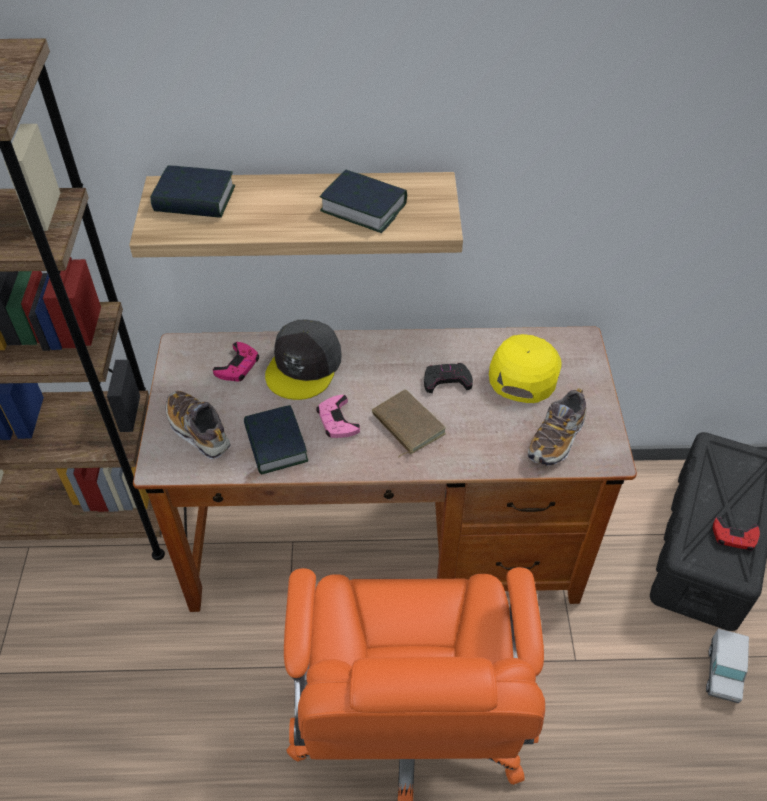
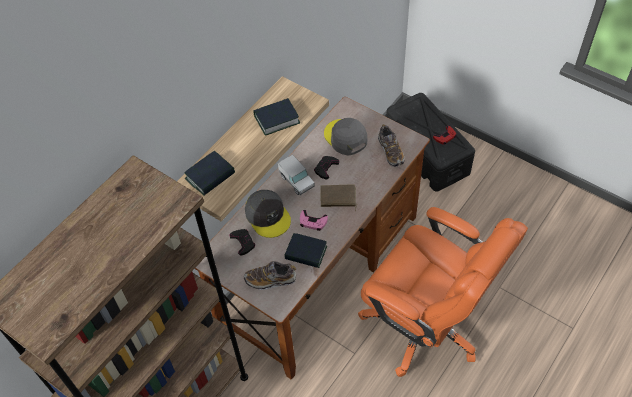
camera: 50 degrees left, 5 degrees up
(238, 366) = (243, 242): pink game controller -> black game controller
(524, 370) = (345, 137): yellow cap -> grey cap
(722, 673) = (483, 191): toy truck -> toy truck (296, 181)

